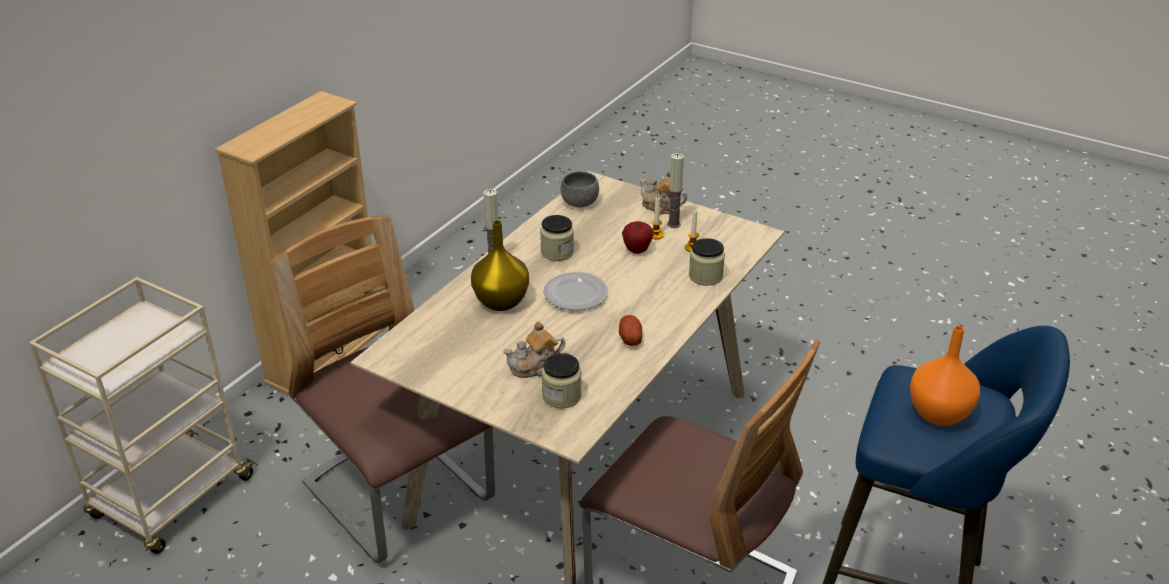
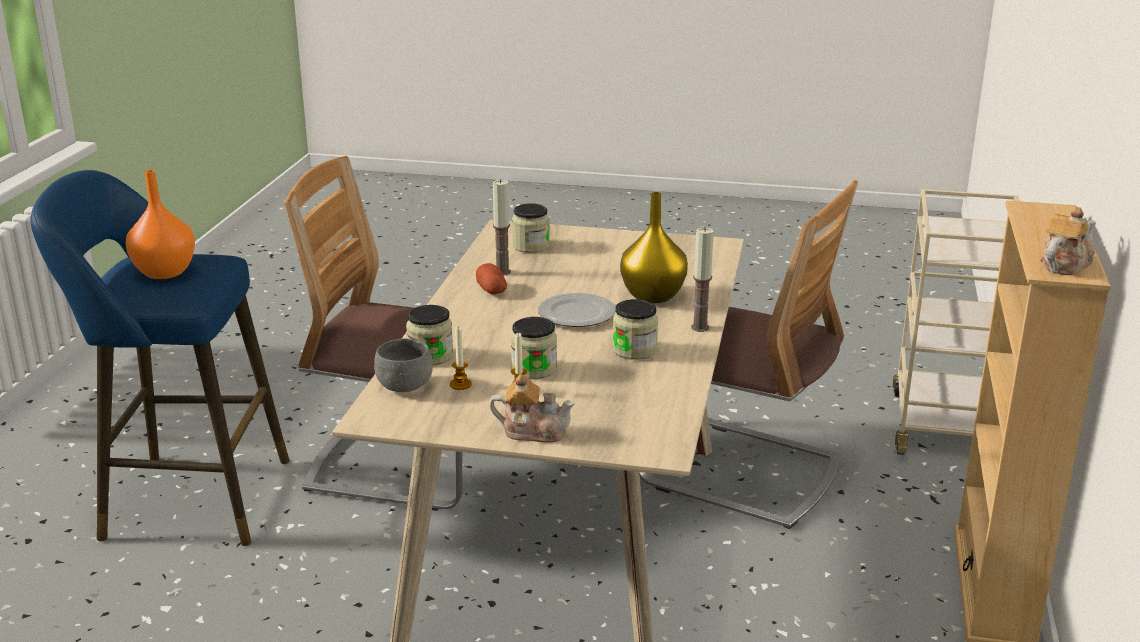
camera: 160 degrees right, 10 degrees down
(535, 367) = (571, 258): teapot -> teapot (1064, 265)
(579, 203) = (658, 414): grey bowl -> grey bowl (405, 386)
(637, 250) = (534, 369): apple -> jar
(673, 224) = (501, 410): candle -> candle (502, 272)

